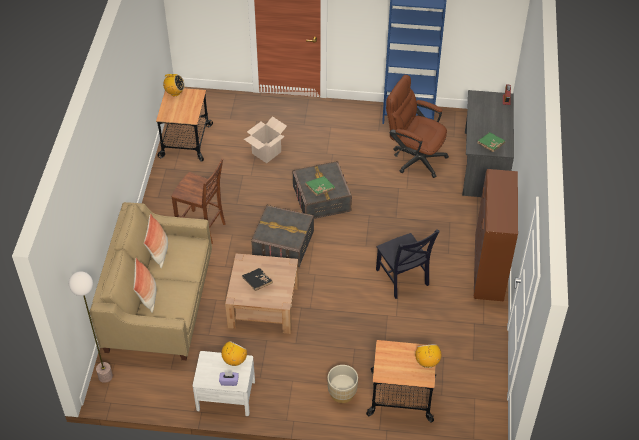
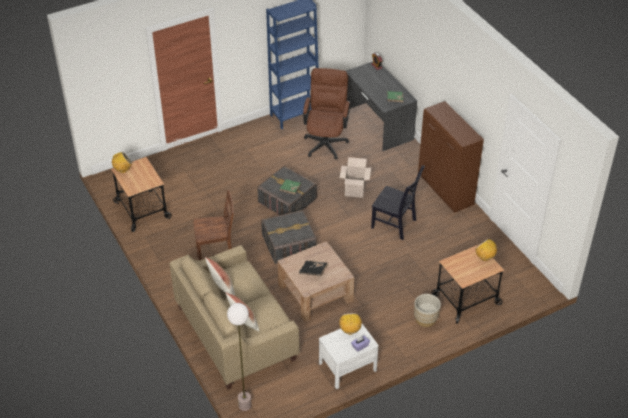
camera: 35 degrees left, 5 degrees down
(266, 153) = (214, 188): cardboard box -> cardboard box (354, 190)
(414, 157) = (326, 141): brown office chair -> brown office chair turned 105 degrees clockwise

